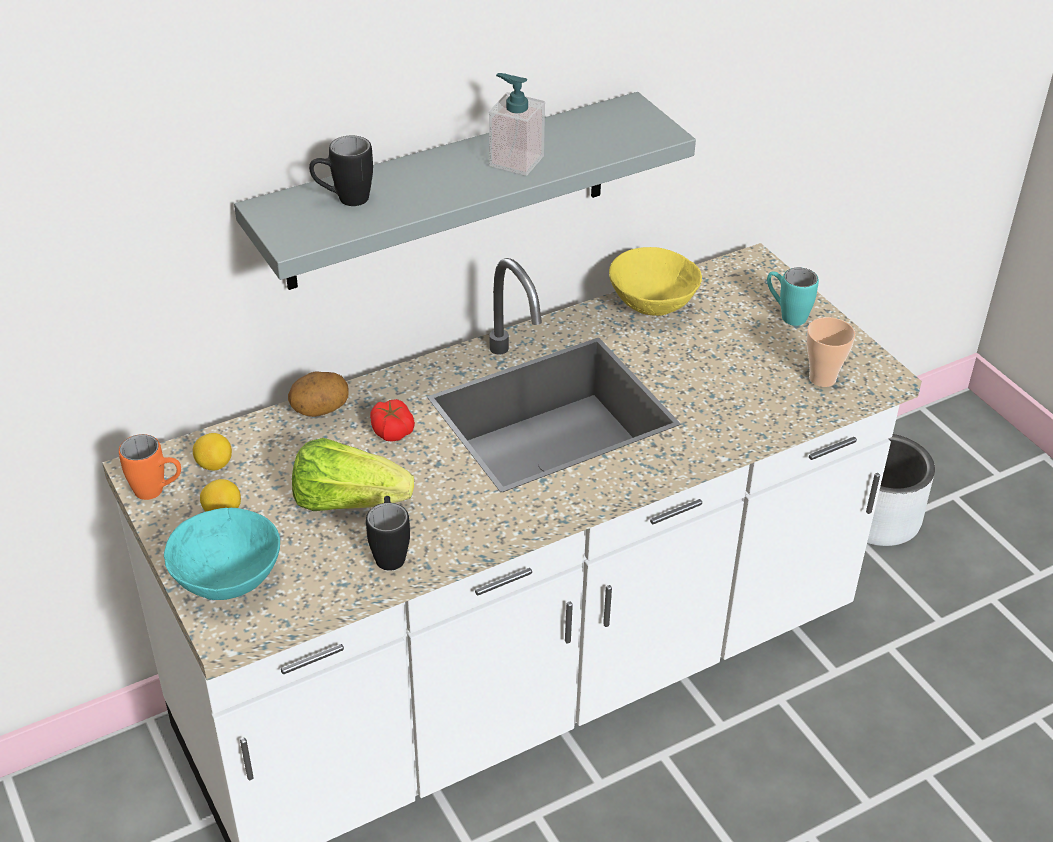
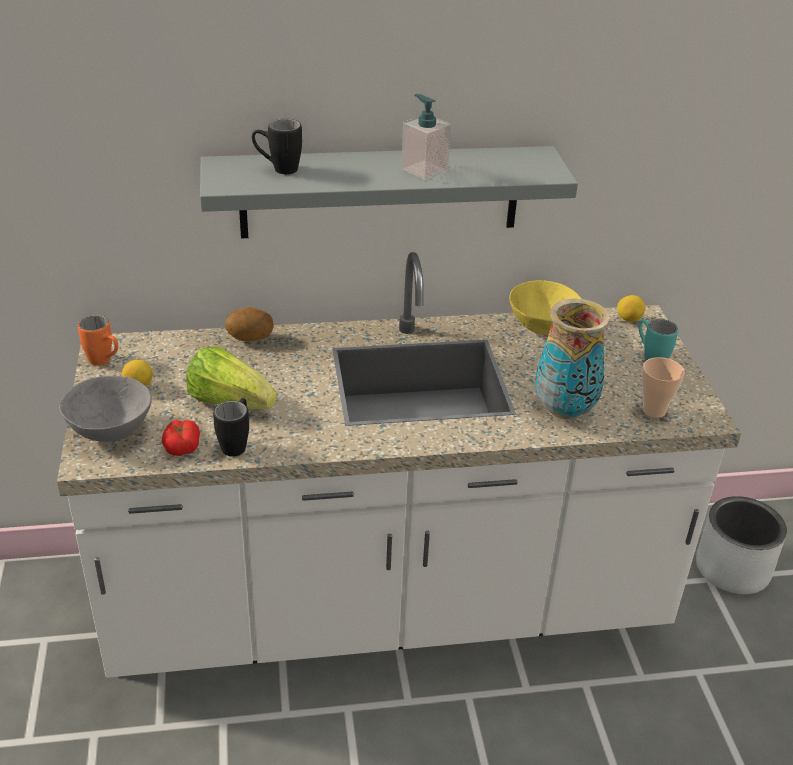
camera: 20 degrees right, 5 degrees down
(214, 465) = (154, 355): lemon -> lemon (628, 319)
(228, 580) = (111, 431): turquoise bowl -> grey bowl
(392, 430) = (292, 364): tomato -> tomato (182, 446)
(729, 405) = (564, 410): none -> vase

